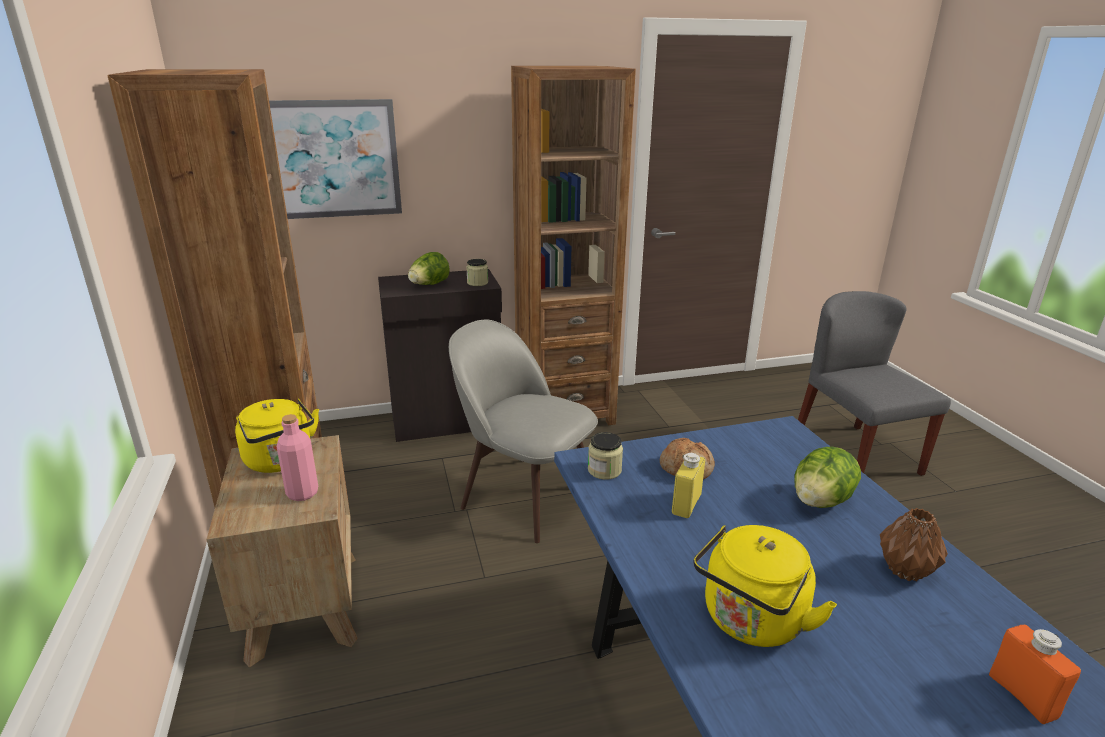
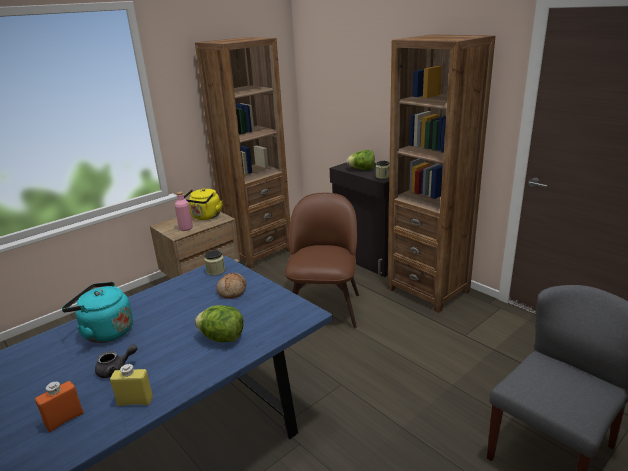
camera: 65 degrees right, 0 degrees up
(329, 159) = (343, 85): picture -> none
(524, 495) = (324, 307): grey chair -> brown chair
(686, 504) = (195, 298): yellow bottle -> yellow bottle (135, 401)
(751, 622) = (105, 332): yellow kettle -> turquoise kettle
(881, 619) = (116, 369): none -> grey teapot
(905, 571) = (161, 374): brown vase -> none

